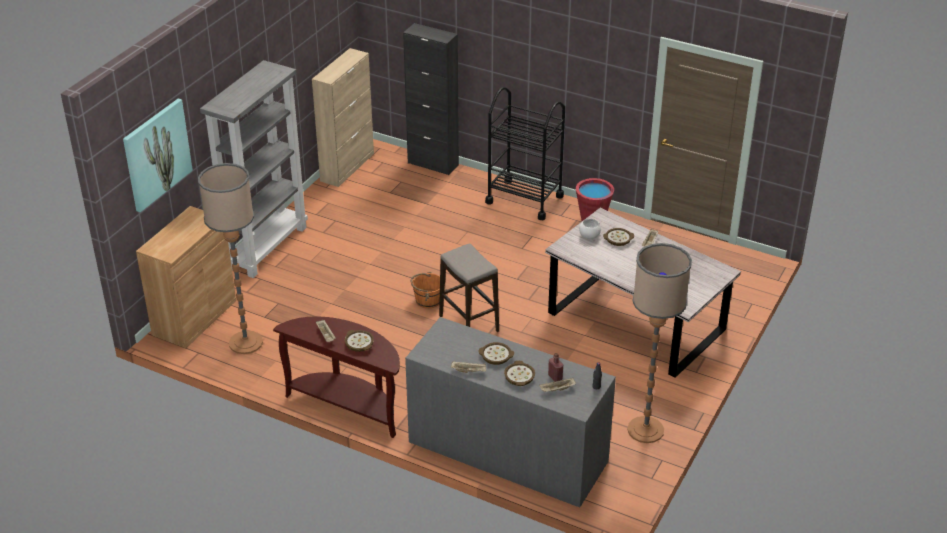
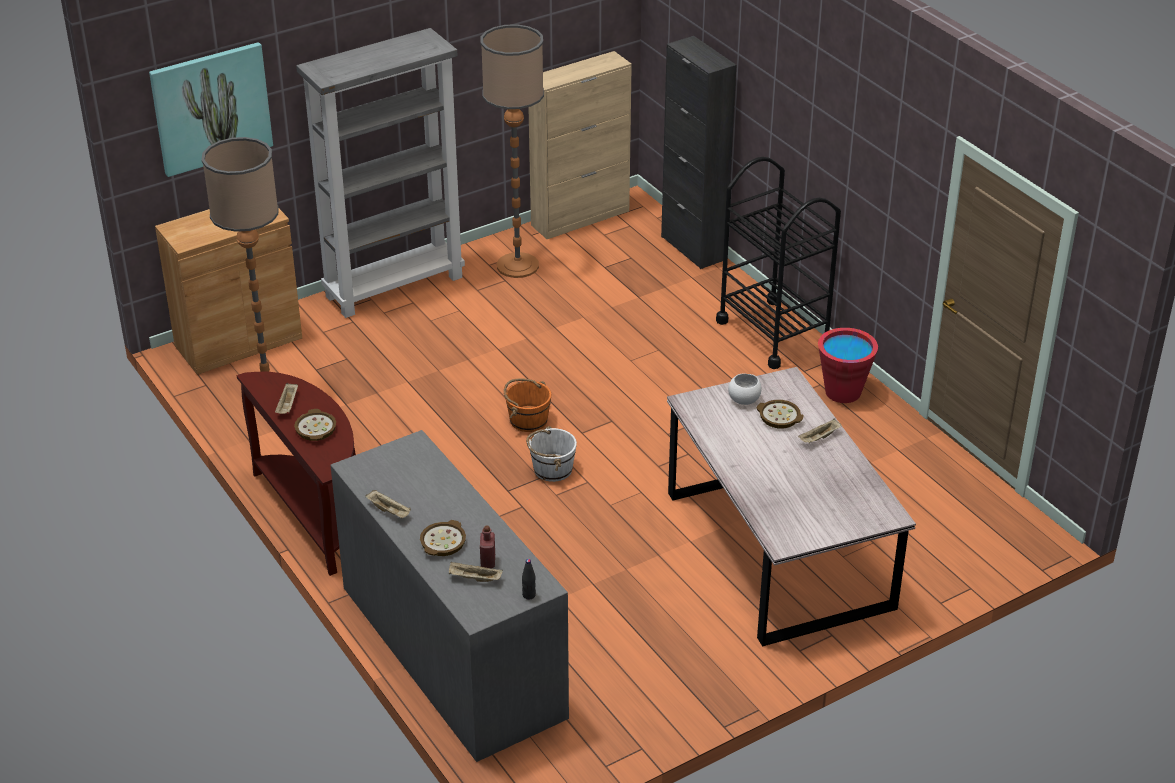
camera: 30 degrees right, 0 degrees up
(468, 324) = (552, 469): stool -> white bucket
(496, 356) = (440, 506): bowl -> none
(645, 430) = (656, 699): floor lamp -> floor lamp (517, 266)

